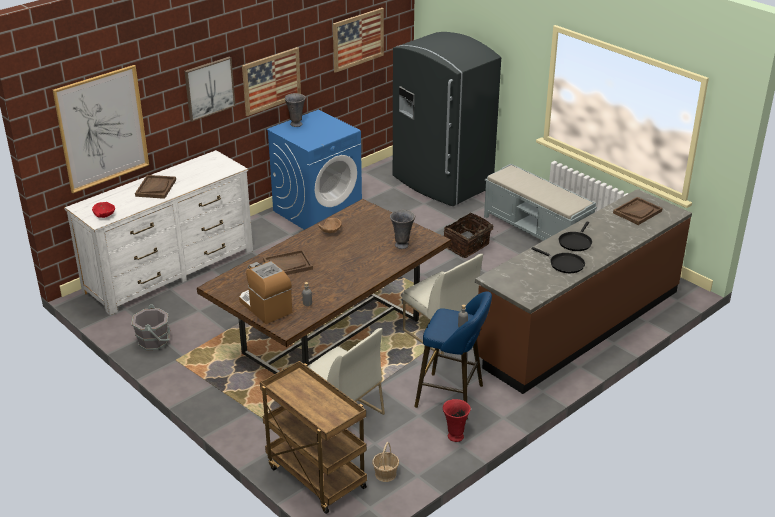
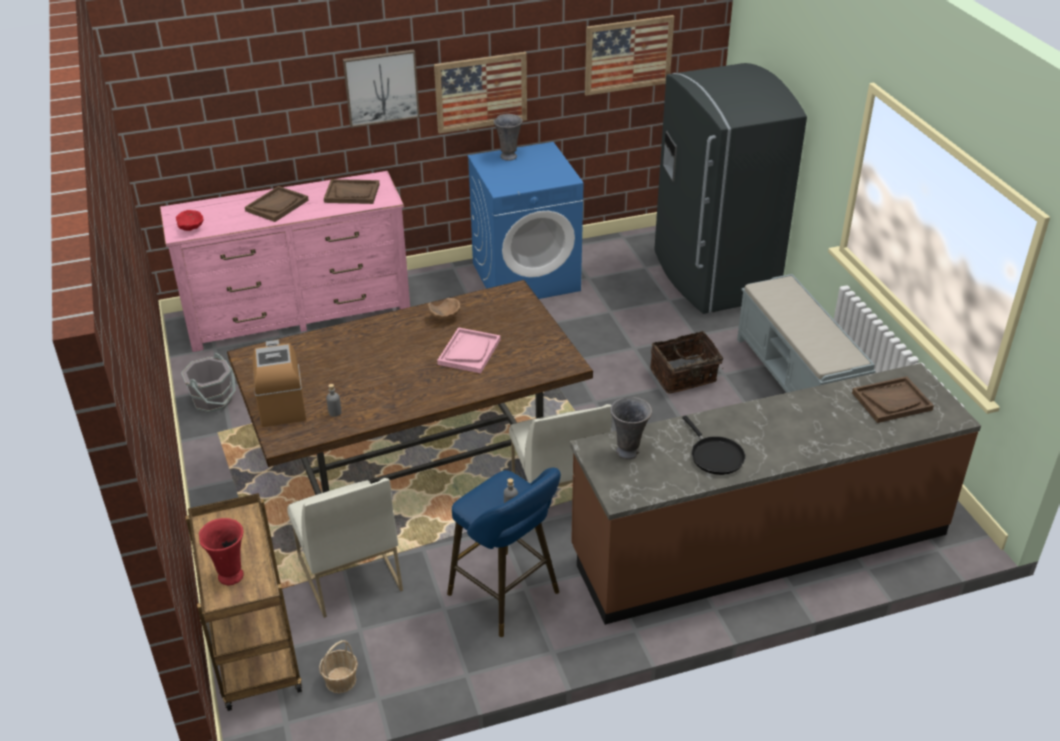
camera: 25 degrees right, 5 degrees up
(102, 128) = (217, 116): picture -> none
(170, 270) = (298, 312): white dresser -> pink dresser
(288, 265) = (356, 350): brown tray -> brown tray (352, 193)
(364, 248) = (469, 352): none -> pink tray
(402, 245) = (521, 361): grey vase -> grey vase (628, 451)
(455, 436) = (468, 657): red vase -> red vase (230, 575)
(575, 242) = (758, 425): black frying pan -> none

